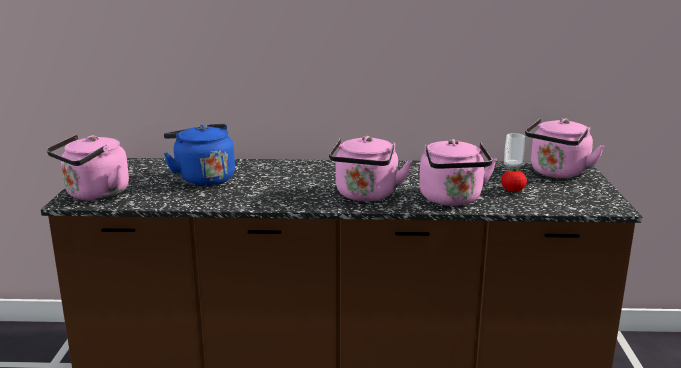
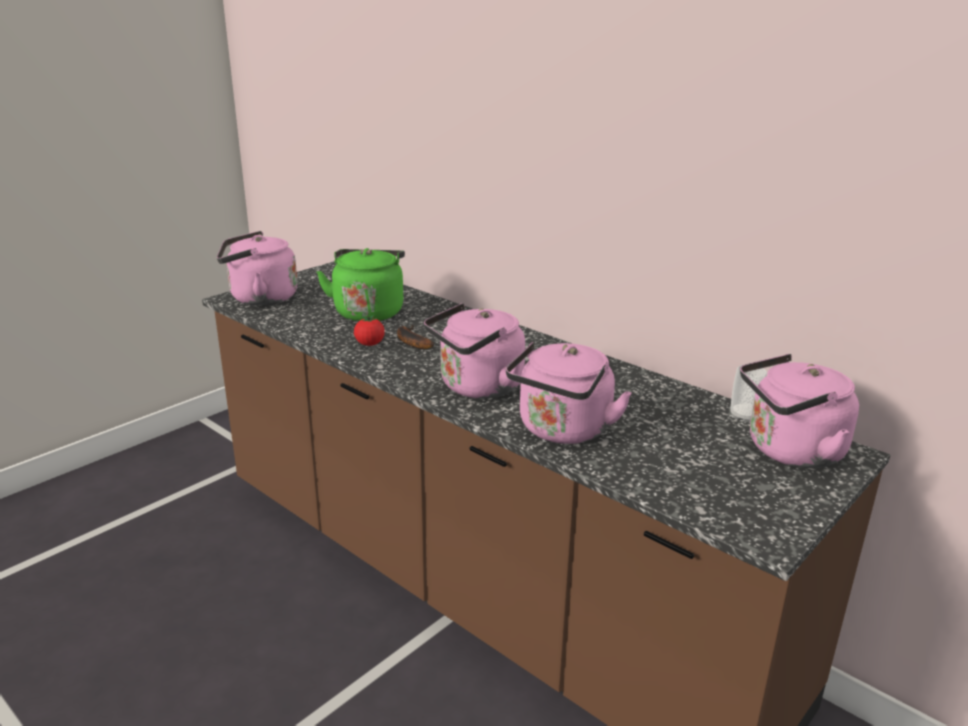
camera: 40 degrees right, 5 degrees up
(203, 179) = (369, 311): blue kettle -> green kettle
(272, 186) = (411, 341): none -> banana
(513, 191) = (666, 451): tomato -> tomato (369, 344)

